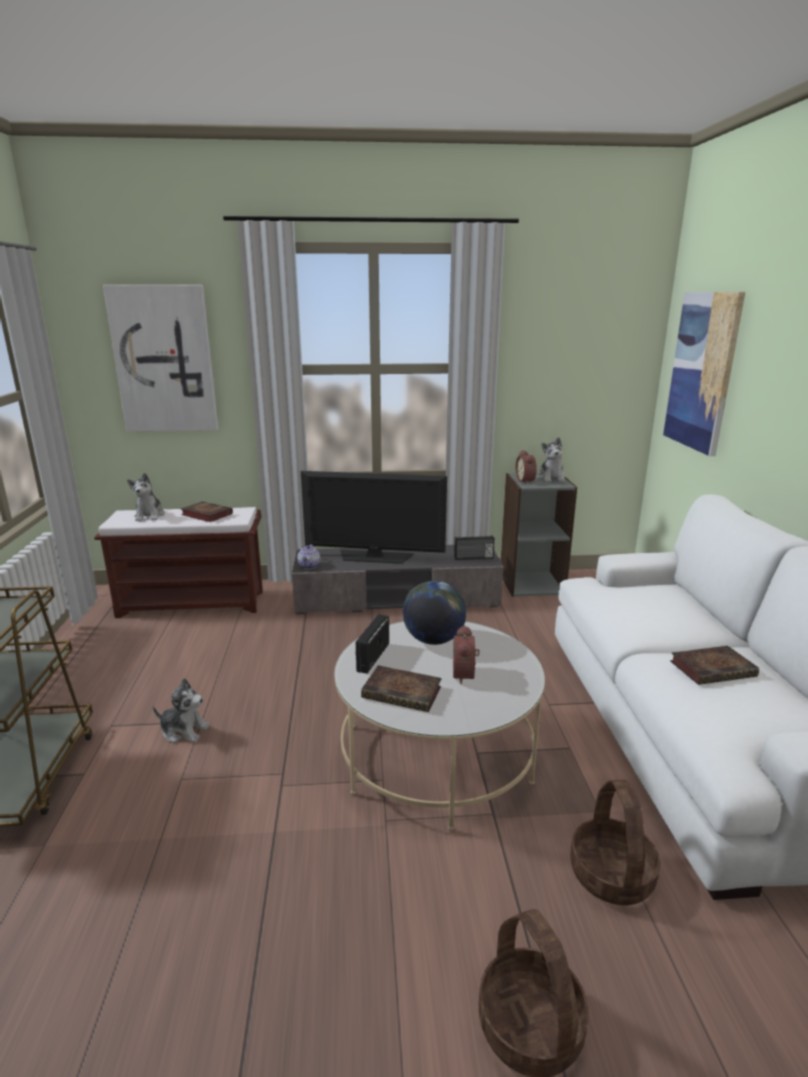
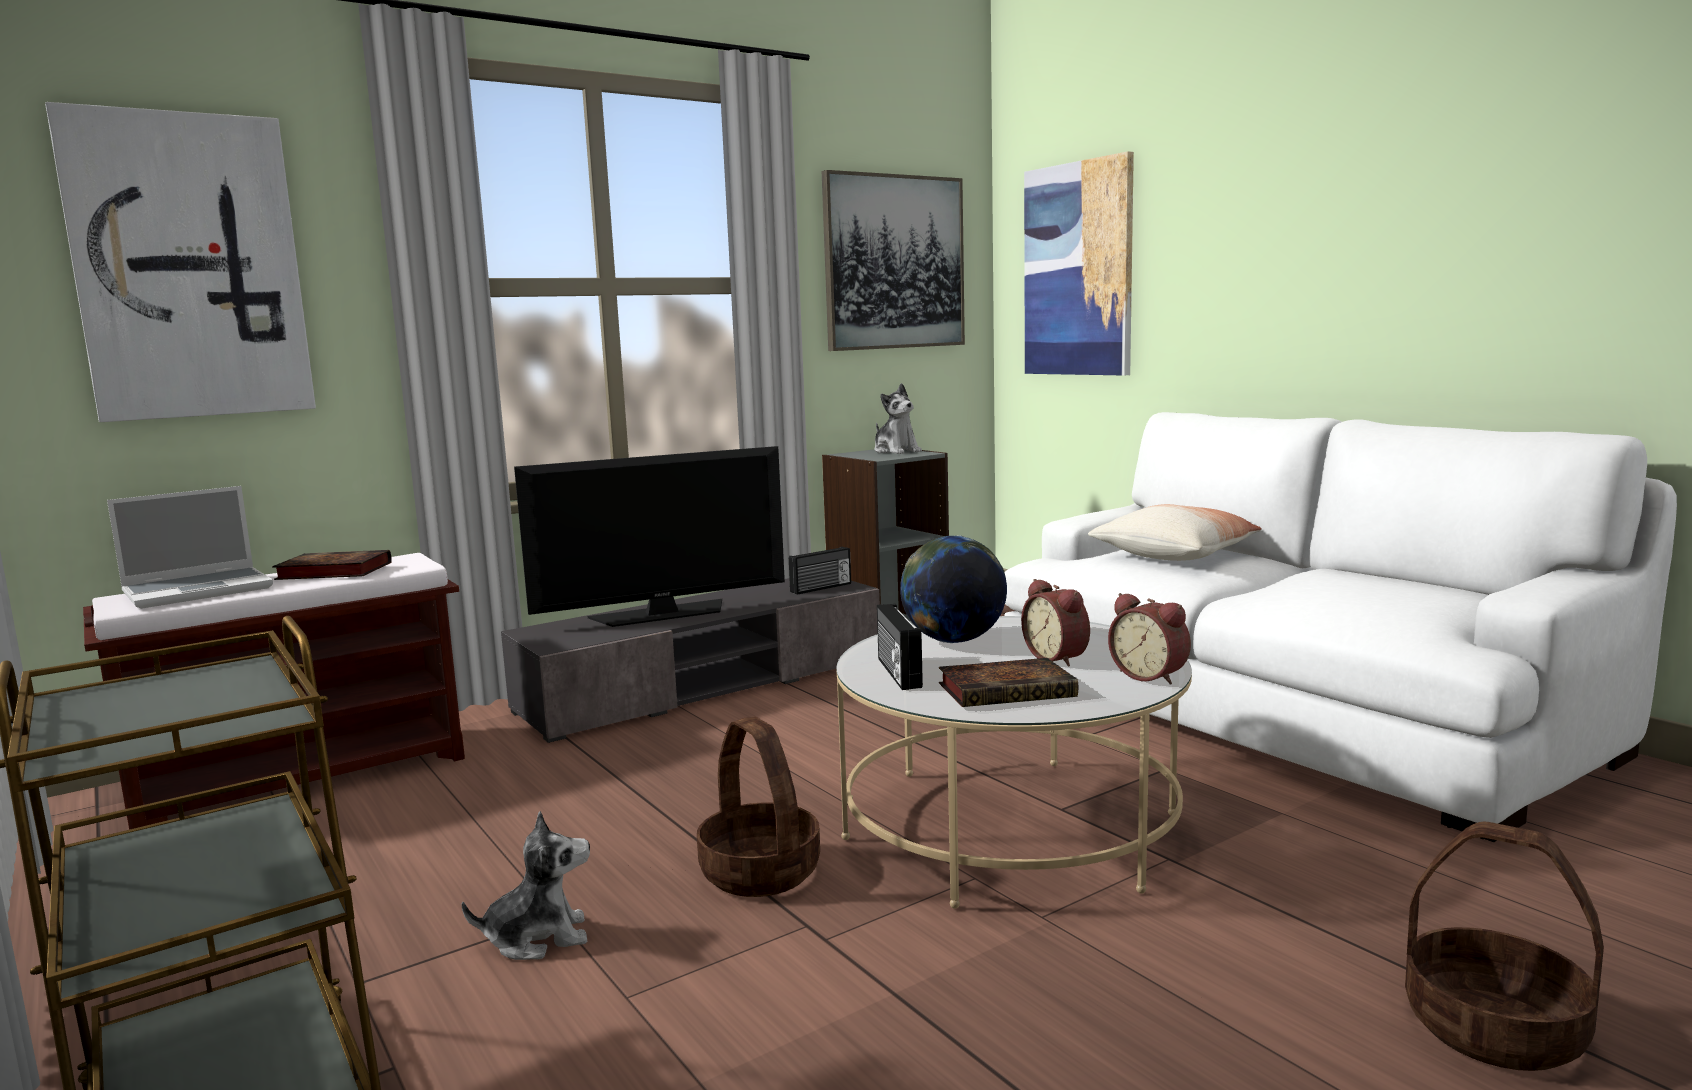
camera: 30 degrees left, 10 degrees down
(149, 516) = (200, 590): plush toy -> laptop
(309, 566) = (561, 643): teapot -> none
(526, 481) = (868, 456): alarm clock -> alarm clock (1151, 675)
(577, 353) = (894, 262): none -> picture
(612, 875) = (1375, 862): basket -> basket (761, 872)
(660, 604) = (1175, 554): none -> pillow
(713, 669) = (1323, 585): book -> none

